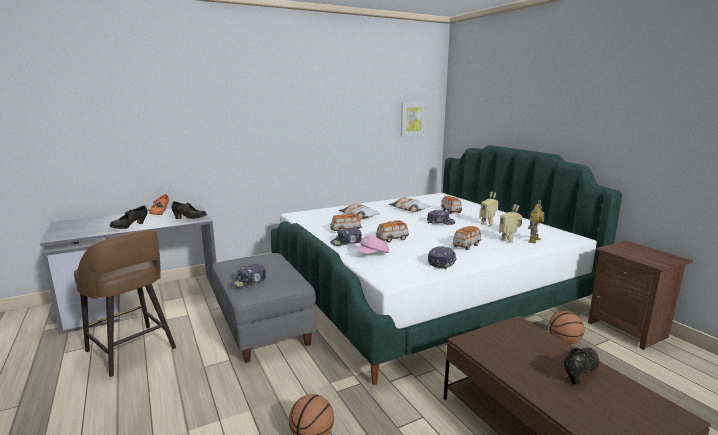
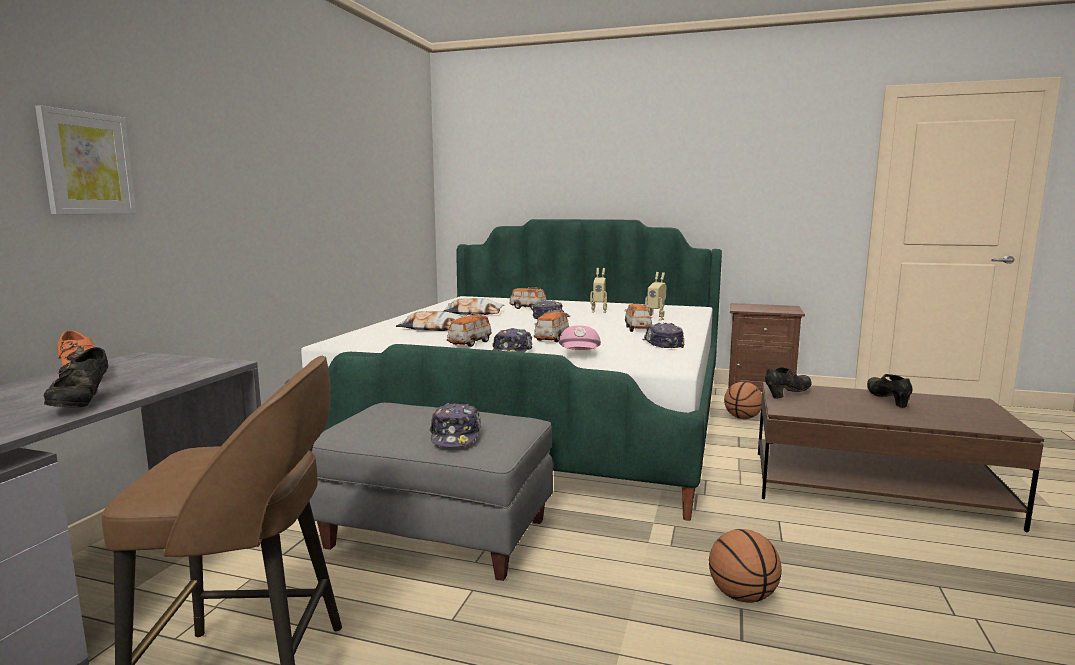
camera: 45 degrees left, 5 degrees down
(189, 219) = (195, 368): black shoe -> black shoe (787, 394)
(412, 119) = (407, 188): picture -> picture (86, 163)
(533, 240) = (673, 315): toy robot -> none

